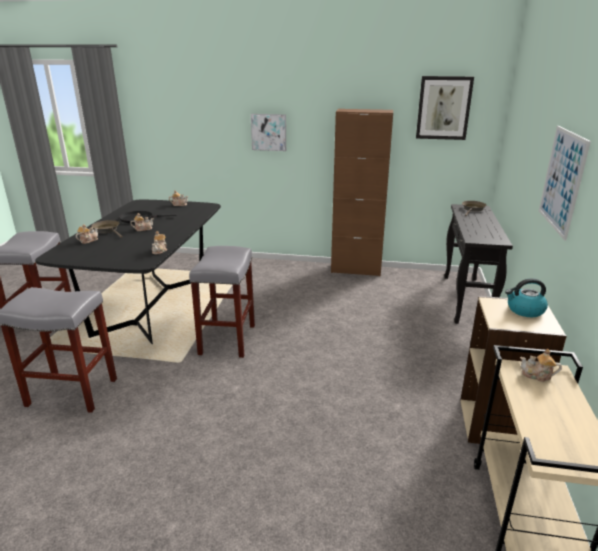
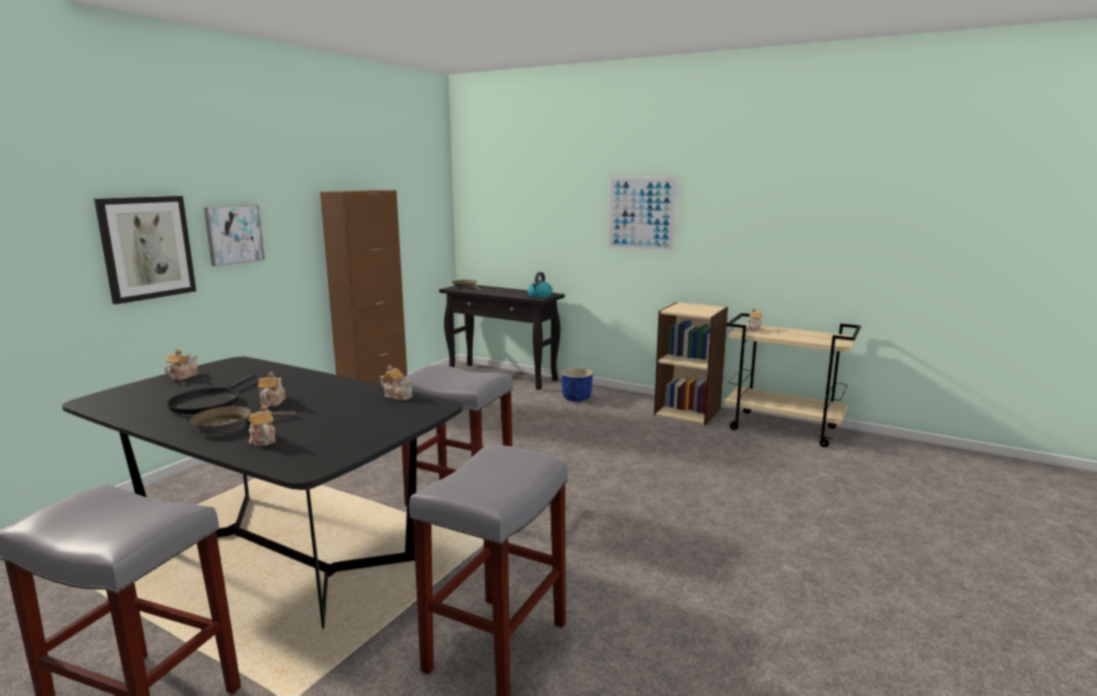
camera: 70 degrees left, 10 degrees down
(443, 108) = (411, 185): picture -> picture (147, 248)
(456, 346) = (577, 398): none -> blue planter
(524, 310) = (688, 307): kettle -> kettle (539, 296)

